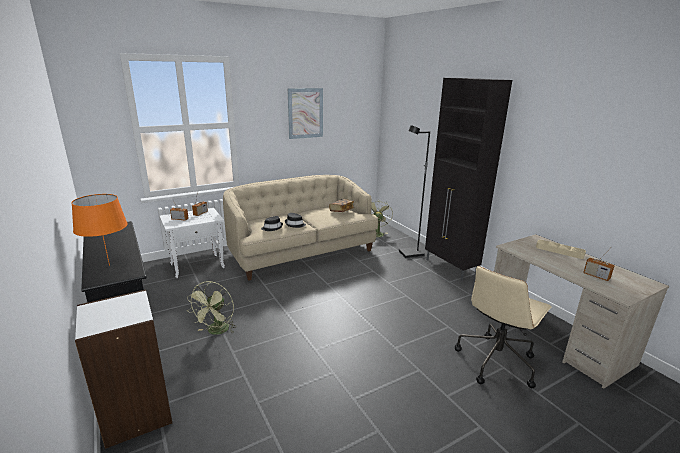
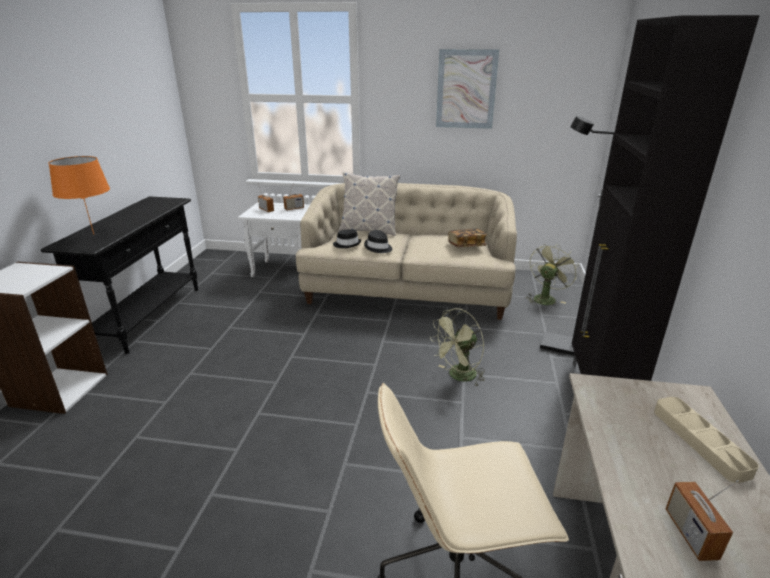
camera: 40 degrees right, 5 degrees up
(216, 331) = (207, 346): green fan -> green fan (458, 376)
(269, 216) = (369, 230): none -> pillow

